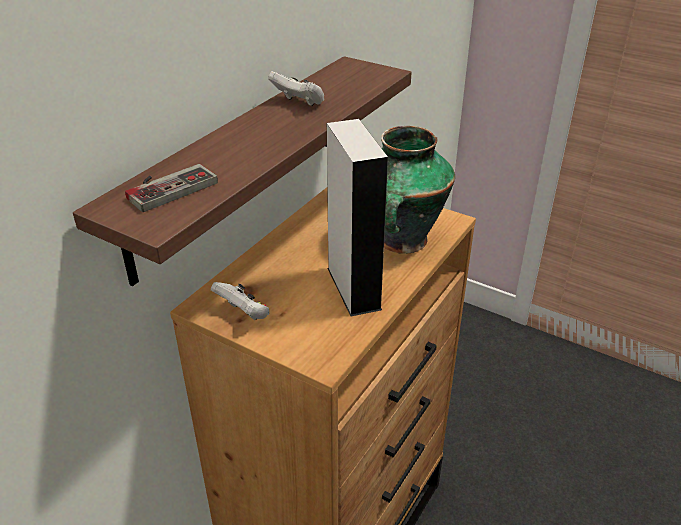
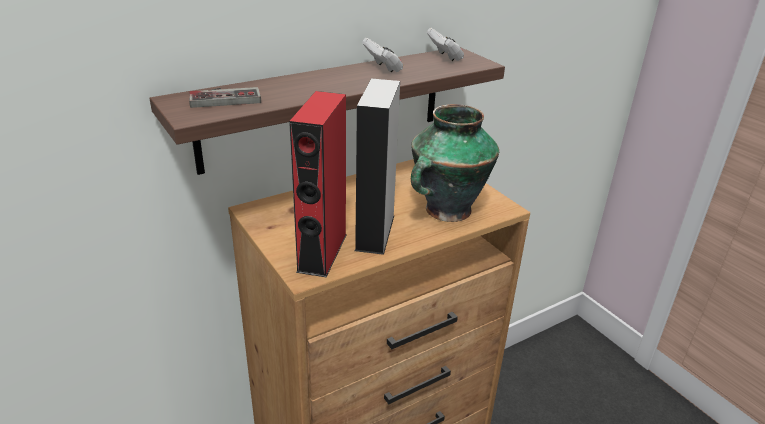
camera: 25 degrees right, 5 degrees down
(243, 314) = (276, 224): white game controller -> white game controller (445, 57)
(320, 330) = (322, 252): none -> red speaker

